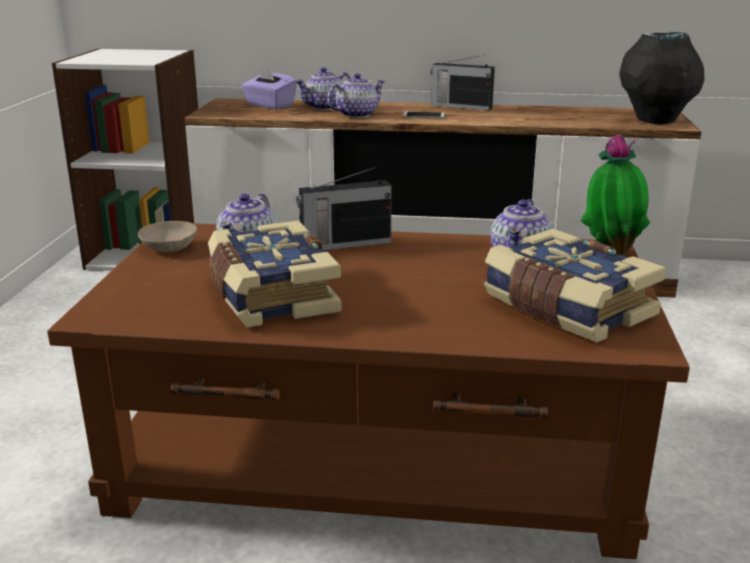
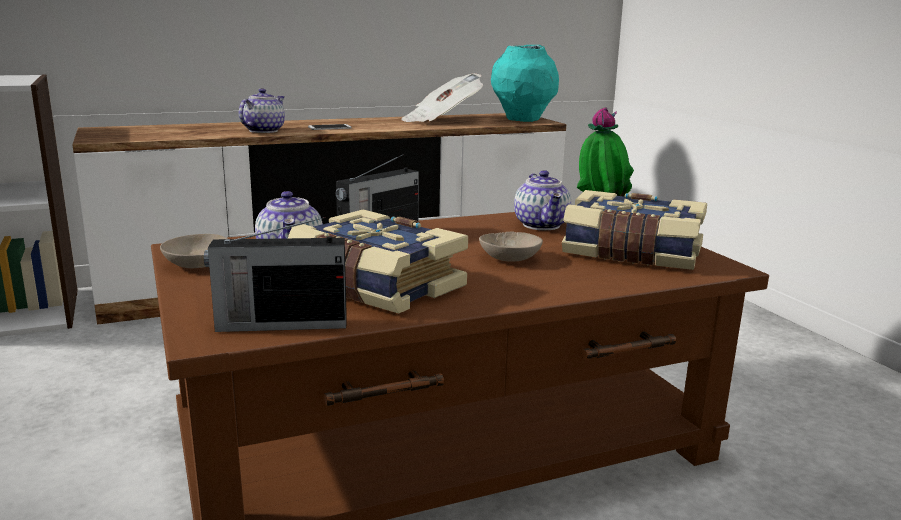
camera: 30 degrees left, 5 degrees down
(269, 105) = (155, 129): purple tissue box -> none
(325, 108) = (220, 128): teapot -> none
(428, 291) = (510, 259): none -> beige bowl
(460, 106) = (349, 120): radio -> radio (279, 324)
(557, 114) = (441, 120): none -> newspaper
(655, 121) = (523, 120): black vase -> turquoise vase

